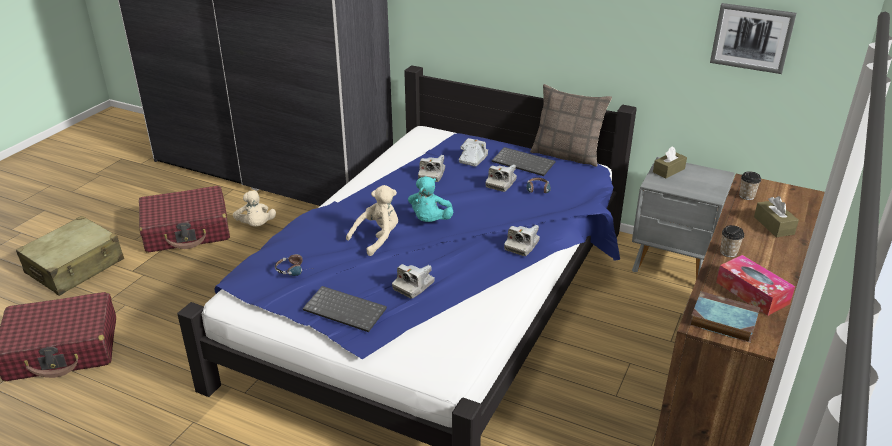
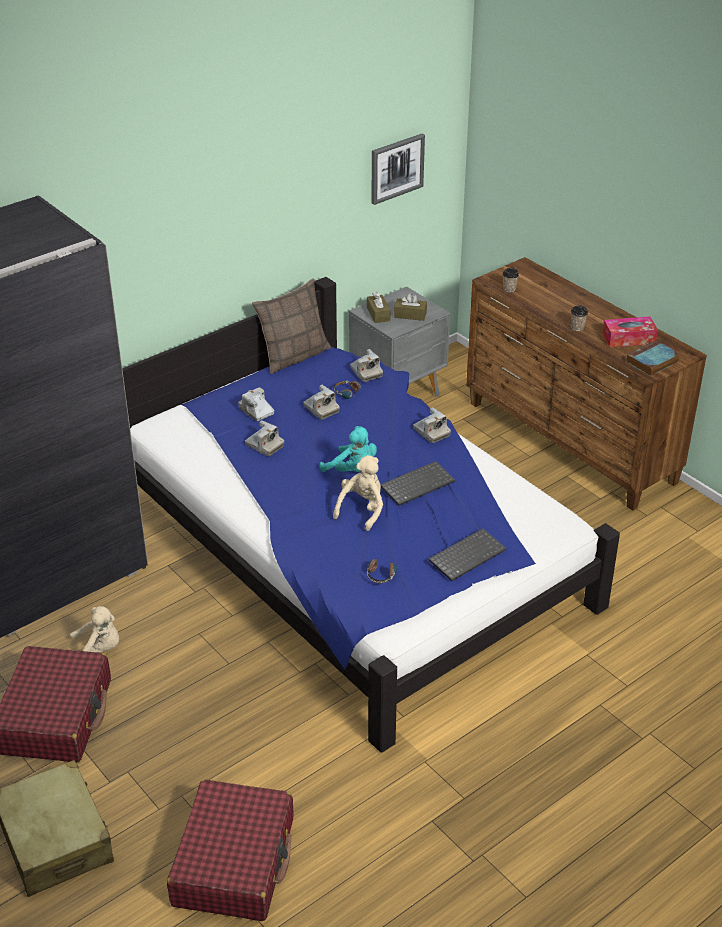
camera: 65 degrees left, 5 degrees up
(378, 238) = (362, 510): beige plush toy -> beige plush toy turned 45 degrees clockwise
(413, 286) = (455, 508): camera -> camera (366, 372)
(524, 163) = (291, 384): keyboard -> keyboard (417, 484)
(773, 225) = (555, 296): brown tissue box -> brown tissue box (410, 315)

